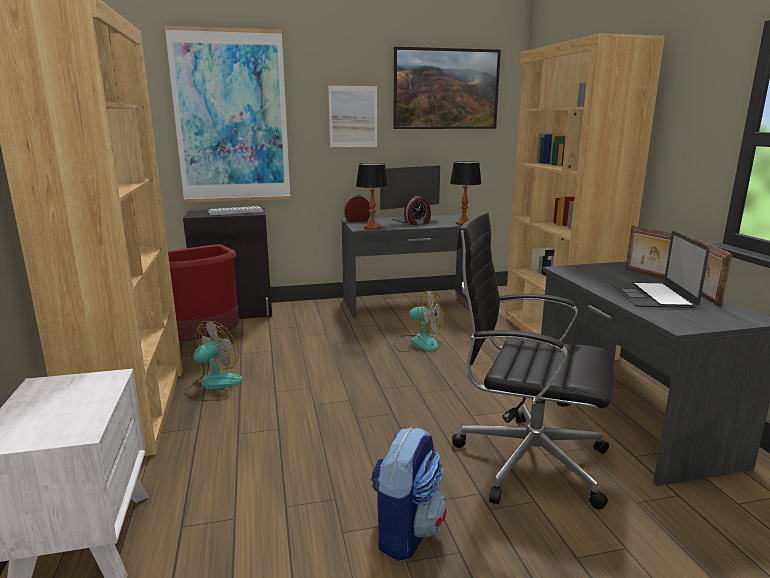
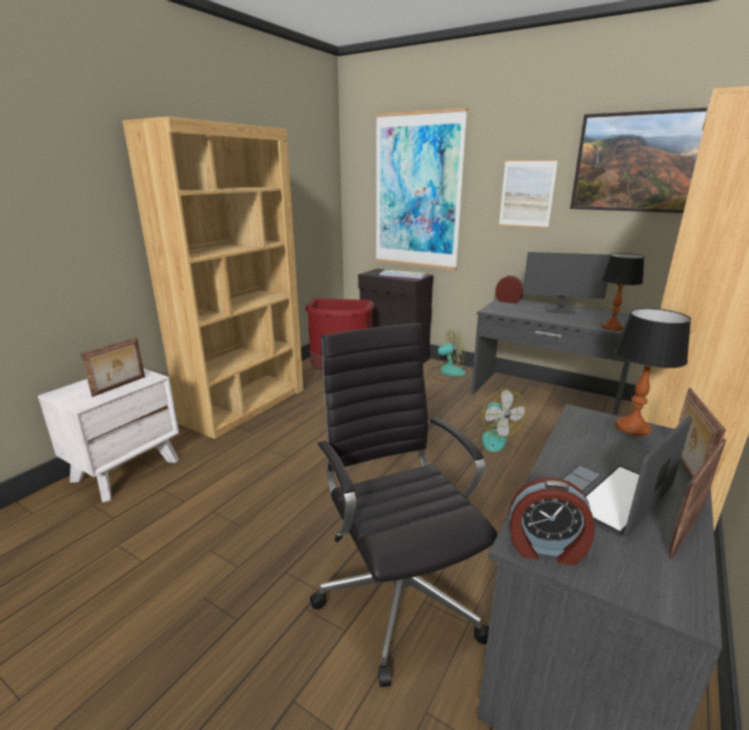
camera: 45 degrees right, 5 degrees up
(86, 399) = (120, 386): none -> picture frame
(213, 386) = (302, 408): fan -> fan (446, 372)
(372, 227) = (503, 311): table lamp -> table lamp (632, 427)
(406, 531) = (236, 578): backpack -> none
(418, 223) = (560, 316): alarm clock -> alarm clock (546, 548)

